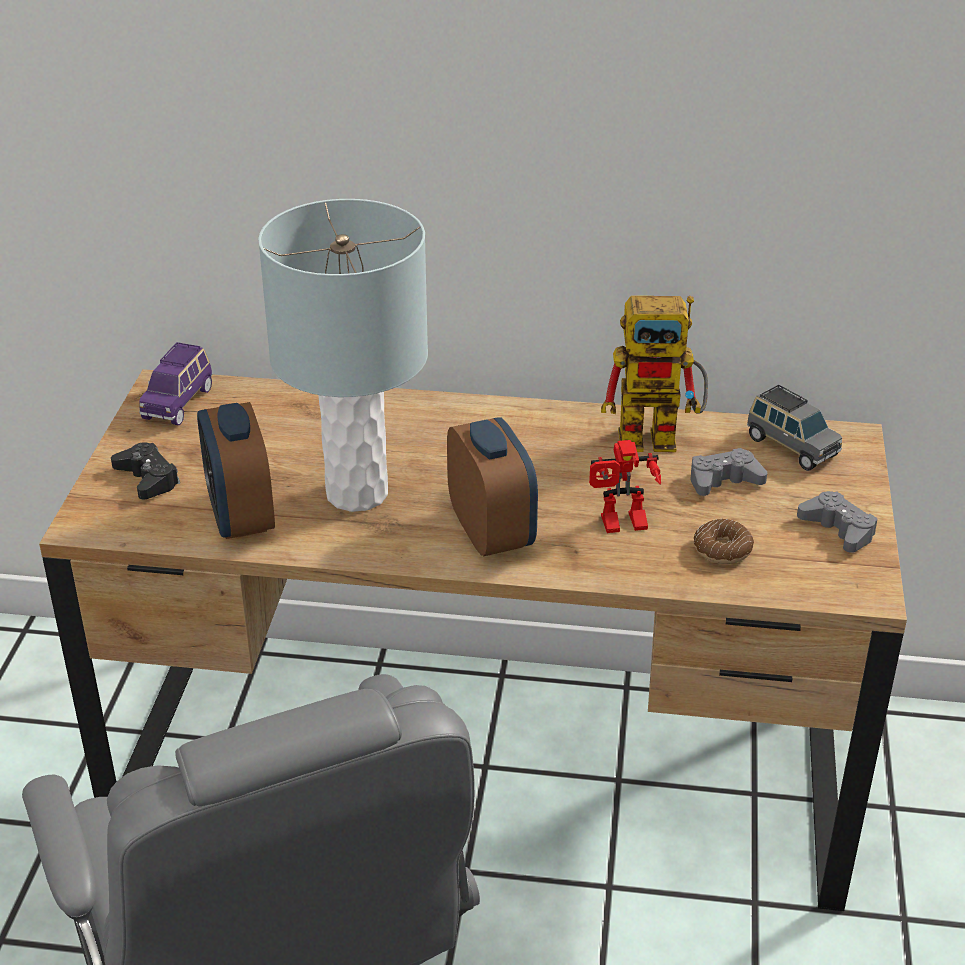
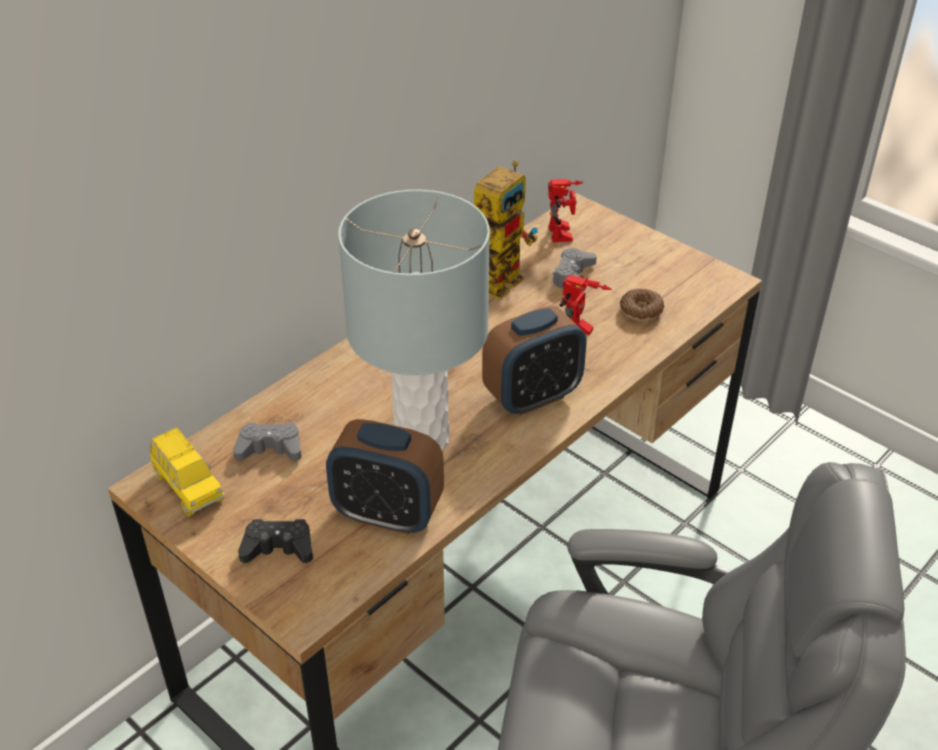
camera: 55 degrees left, 5 degrees up
(178, 403) = (188, 486): purple toy car -> yellow toy car
(491, 533) = (532, 396): alarm clock -> alarm clock turned 135 degrees clockwise
(790, 447) = (565, 234): grey toy car -> toy robot
(838, 529) = (661, 260): grey game controller -> grey game controller (270, 448)

